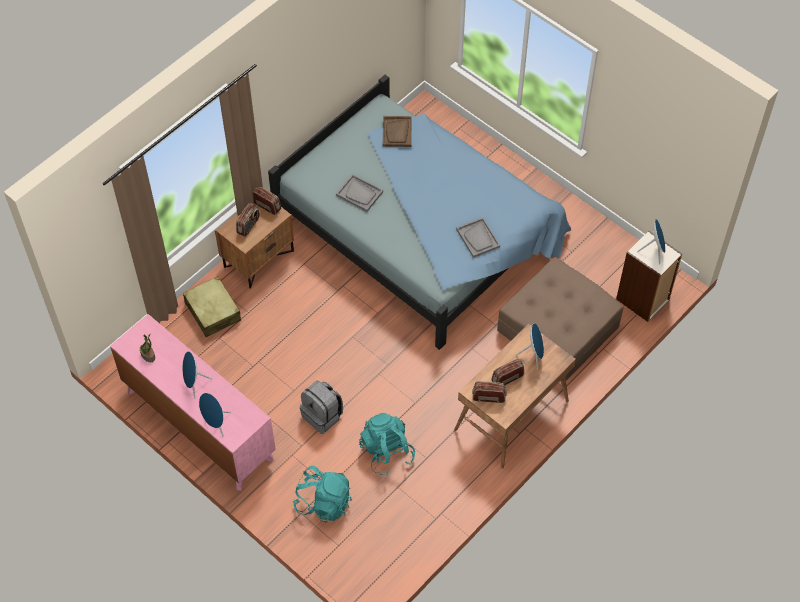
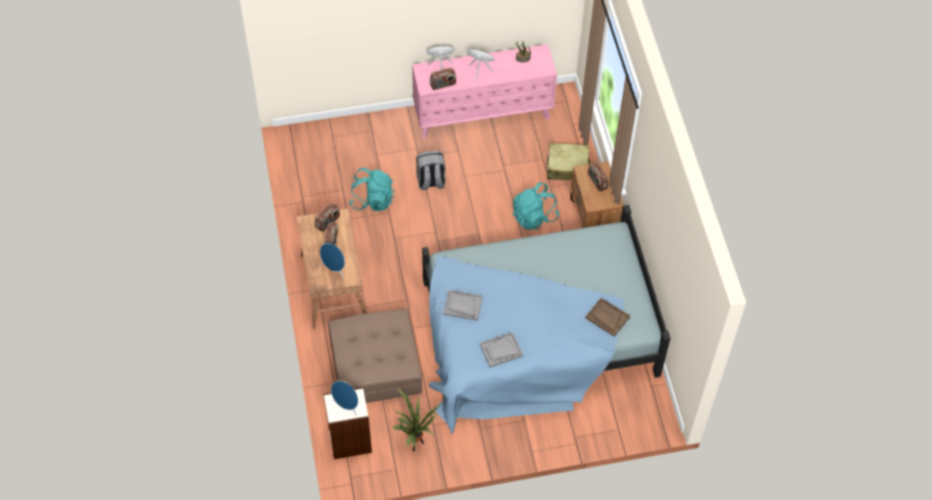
camera: 125 degrees right, 0 degrees up
(267, 206) = (606, 202): radio -> radio (443, 84)
(323, 502) = (368, 146): turquoise backpack -> turquoise backpack (534, 216)
(359, 194) = (567, 259): grey tray -> grey tray (501, 350)
(600, 252) = (415, 443): none -> potted plant

